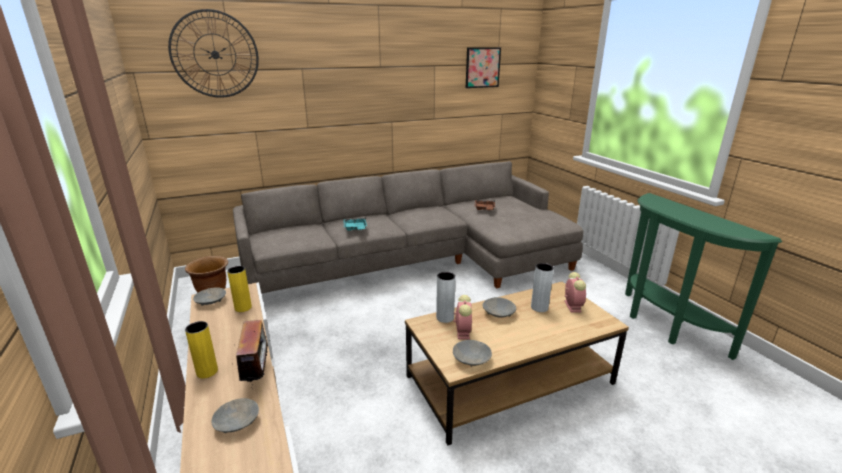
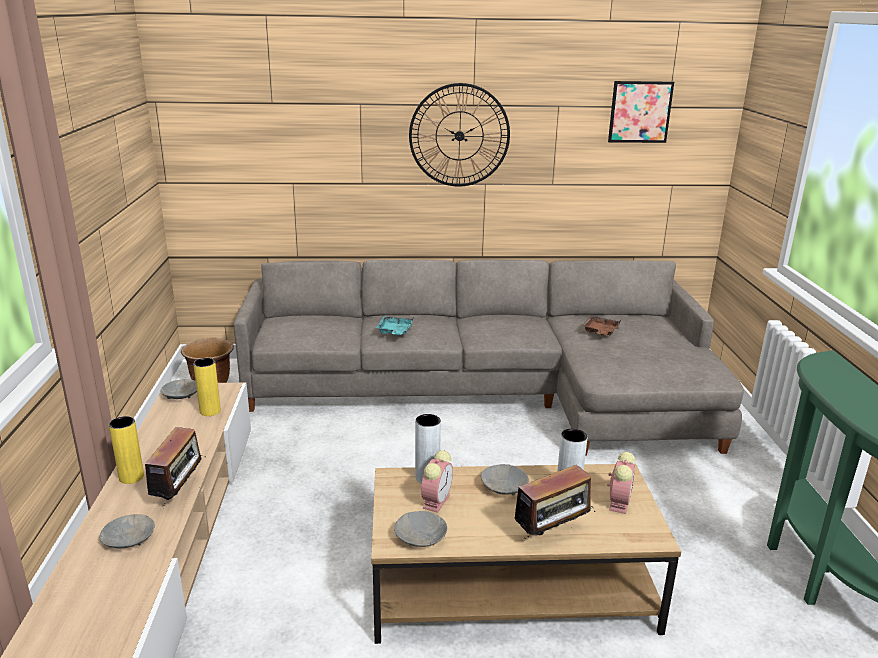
camera: 20 degrees right, 0 degrees up
(215, 54) = (250, 83): wall clock -> wall clock (459, 136)
(550, 335) = (552, 534): none -> radio

